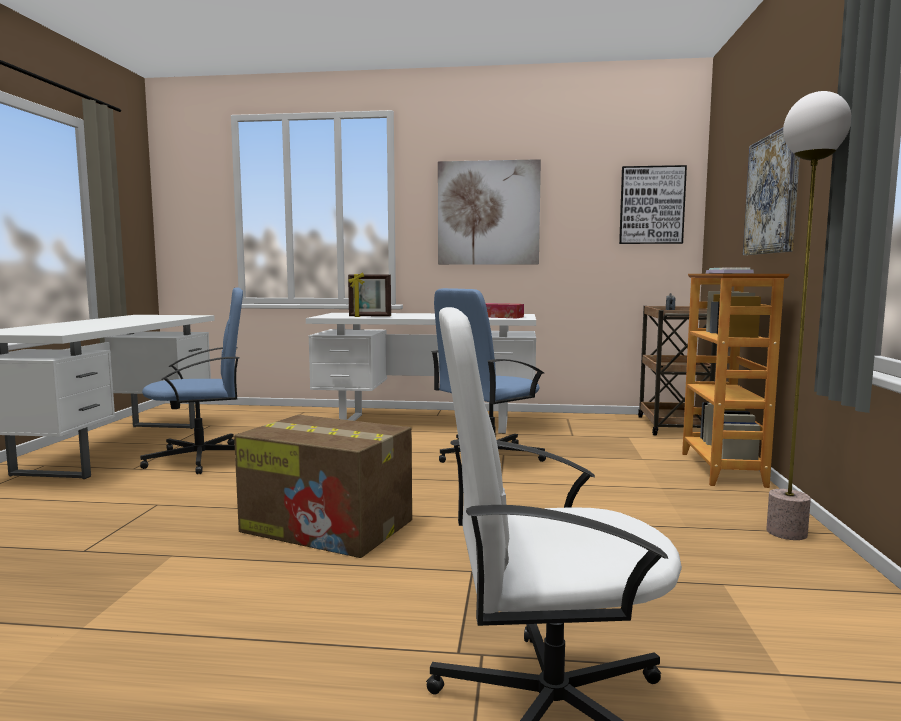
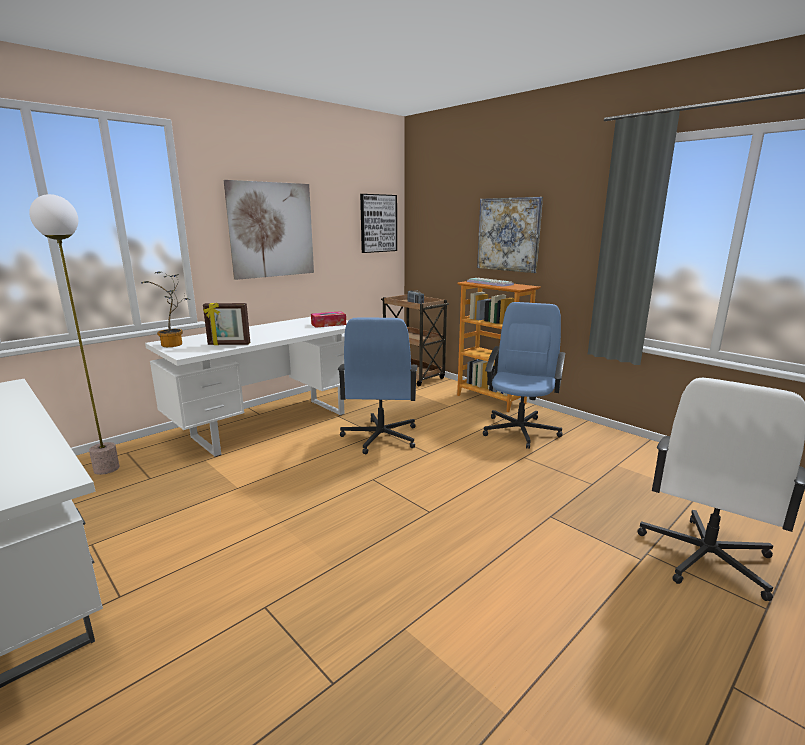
camera: 50 degrees left, 10 degrees up
(202, 458) = (168, 545): blue office chair -> blue office chair (520, 430)
(329, 526) = (430, 537): cardboard box -> none
(339, 314) = (174, 345): none -> potted plant
(370, 316) = (229, 344): picture frame -> picture frame turned 45 degrees clockwise
(787, 532) = (578, 427): floor lamp -> floor lamp (107, 468)

